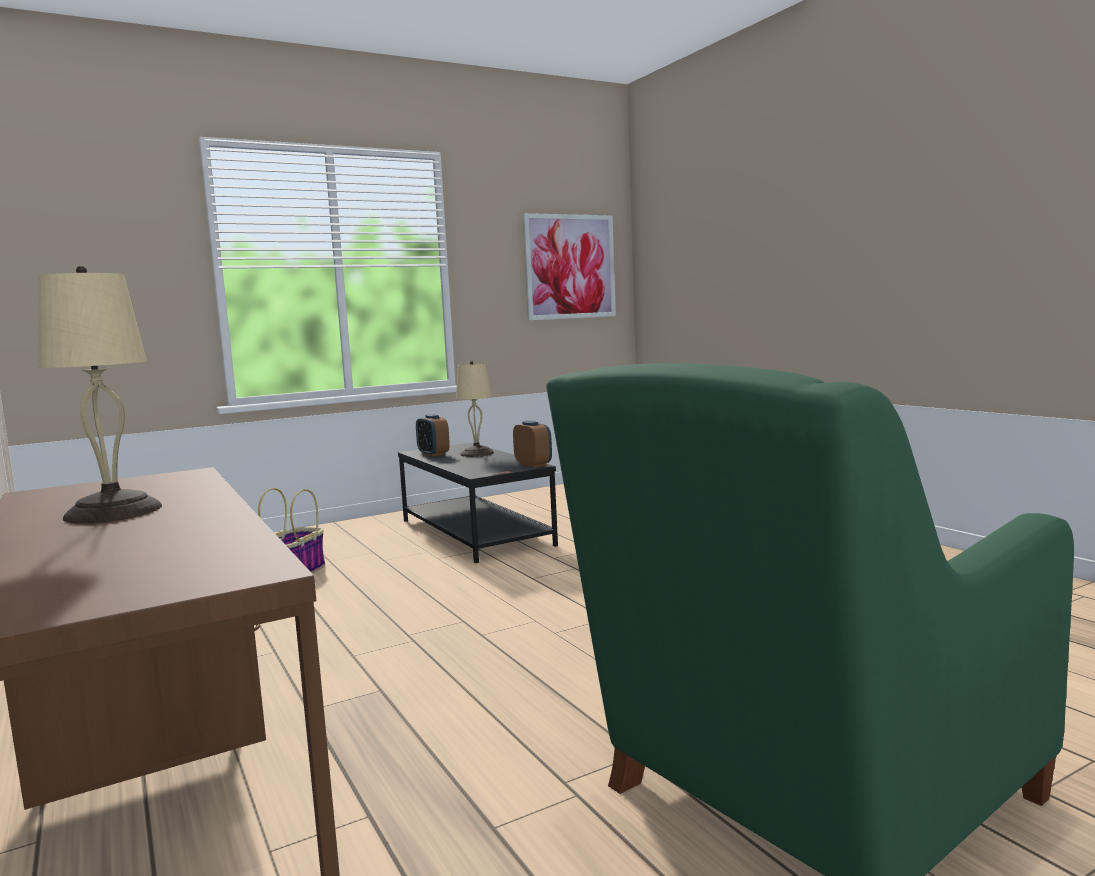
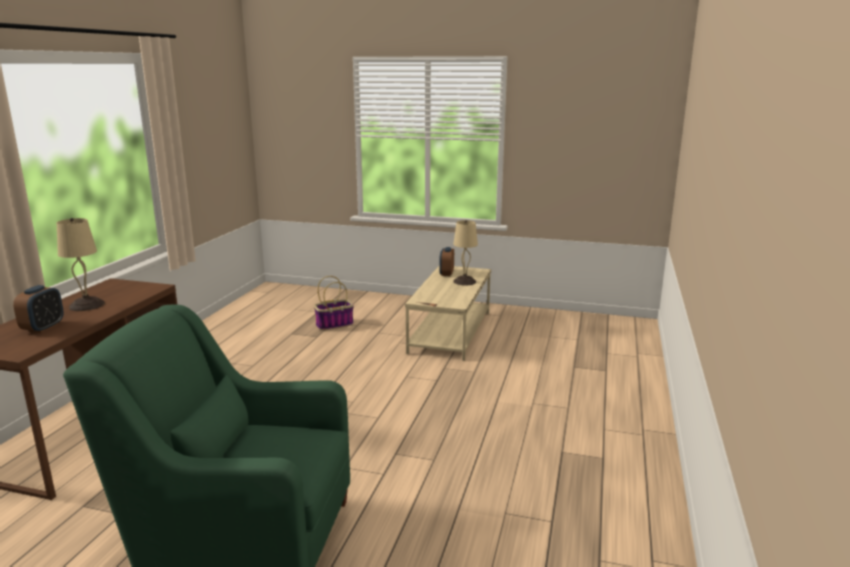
camera: 45 degrees right, 10 degrees up
(476, 532) = (451, 332): black coffee table -> beige coffee table
(533, 465) = (458, 304): alarm clock -> alarm clock (43, 328)
(570, 267) = (612, 145): picture -> none

